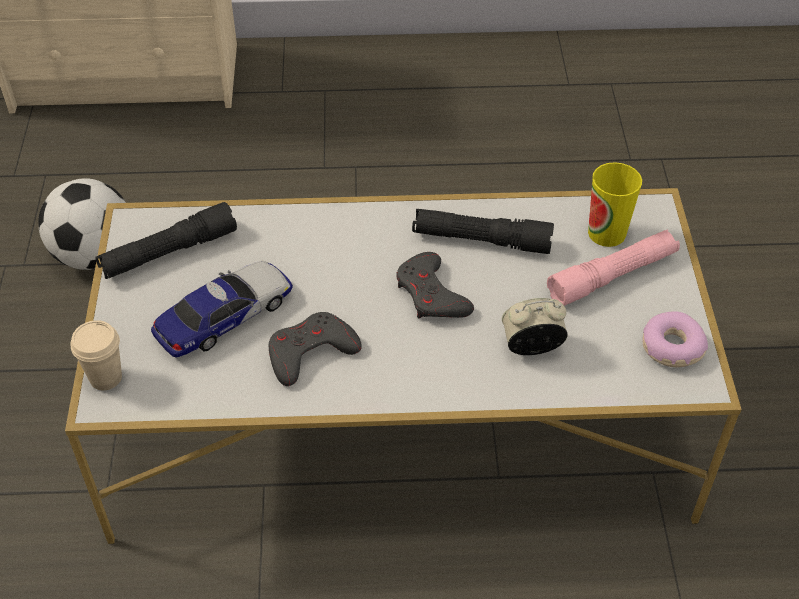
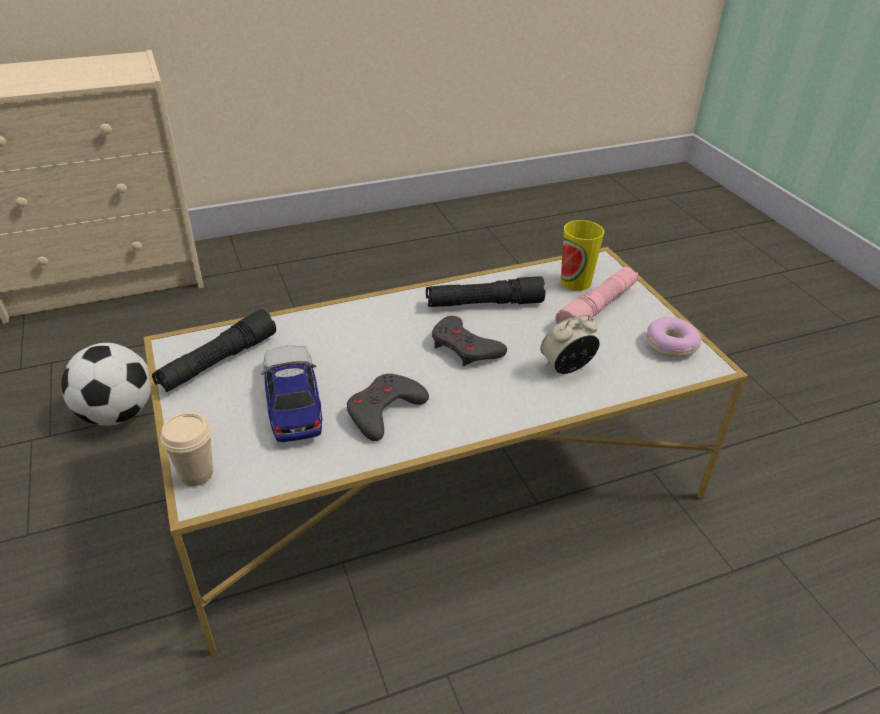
camera: 20 degrees left, 10 degrees down
(225, 316) = (293, 400): toy car -> toy car turned 45 degrees counterclockwise

